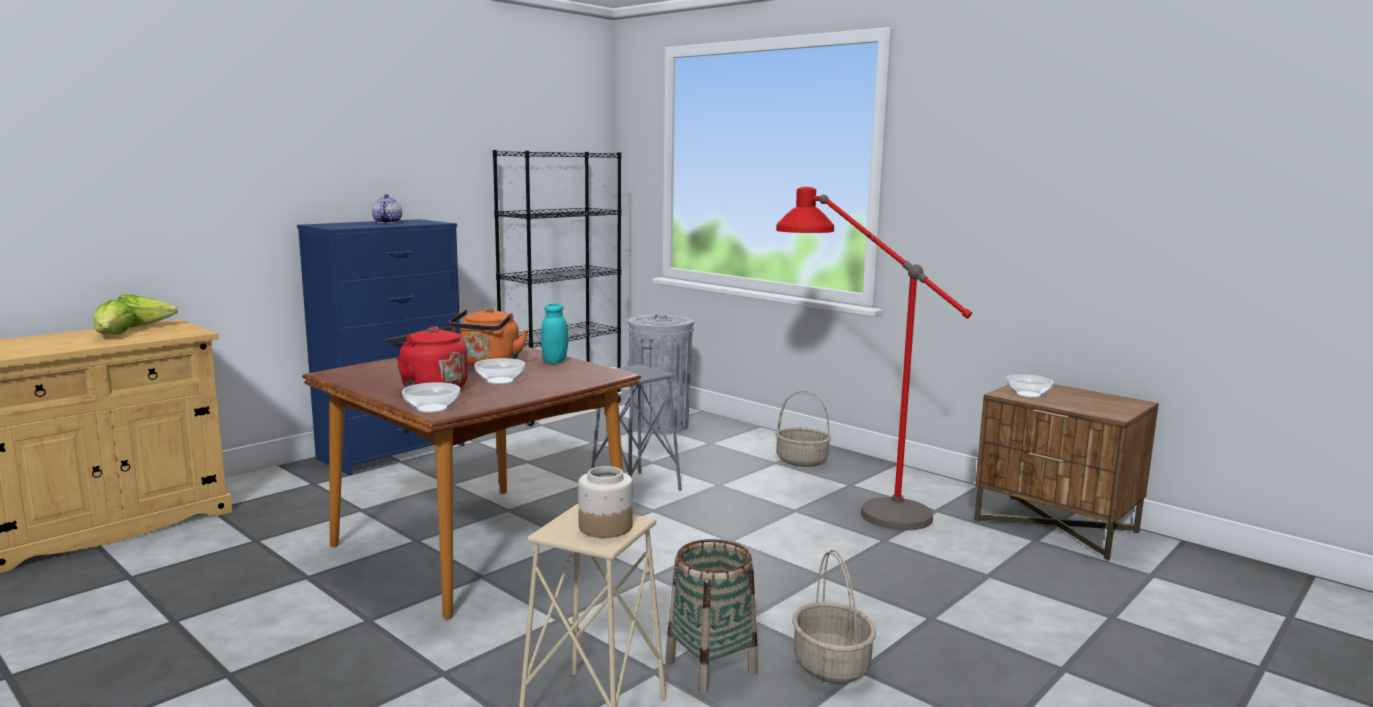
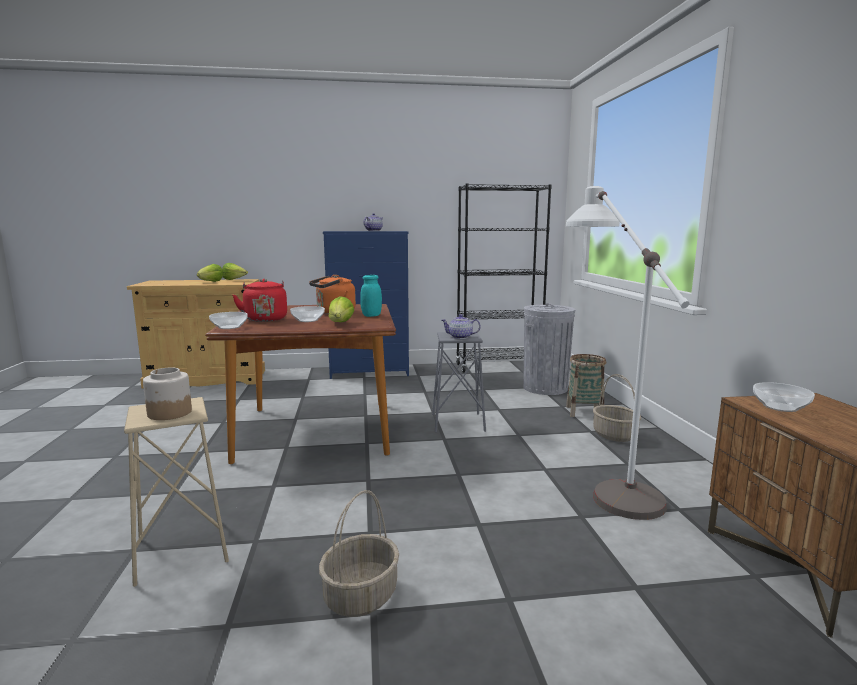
camera: 40 degrees right, 0 degrees up
(559, 379) = (340, 323): none -> lettuce
(643, 374) = (460, 337): none -> teapot
(711, 667) = (288, 554): basket -> basket (584, 412)
(852, 502) = (605, 477): red floor lamp -> white floor lamp

